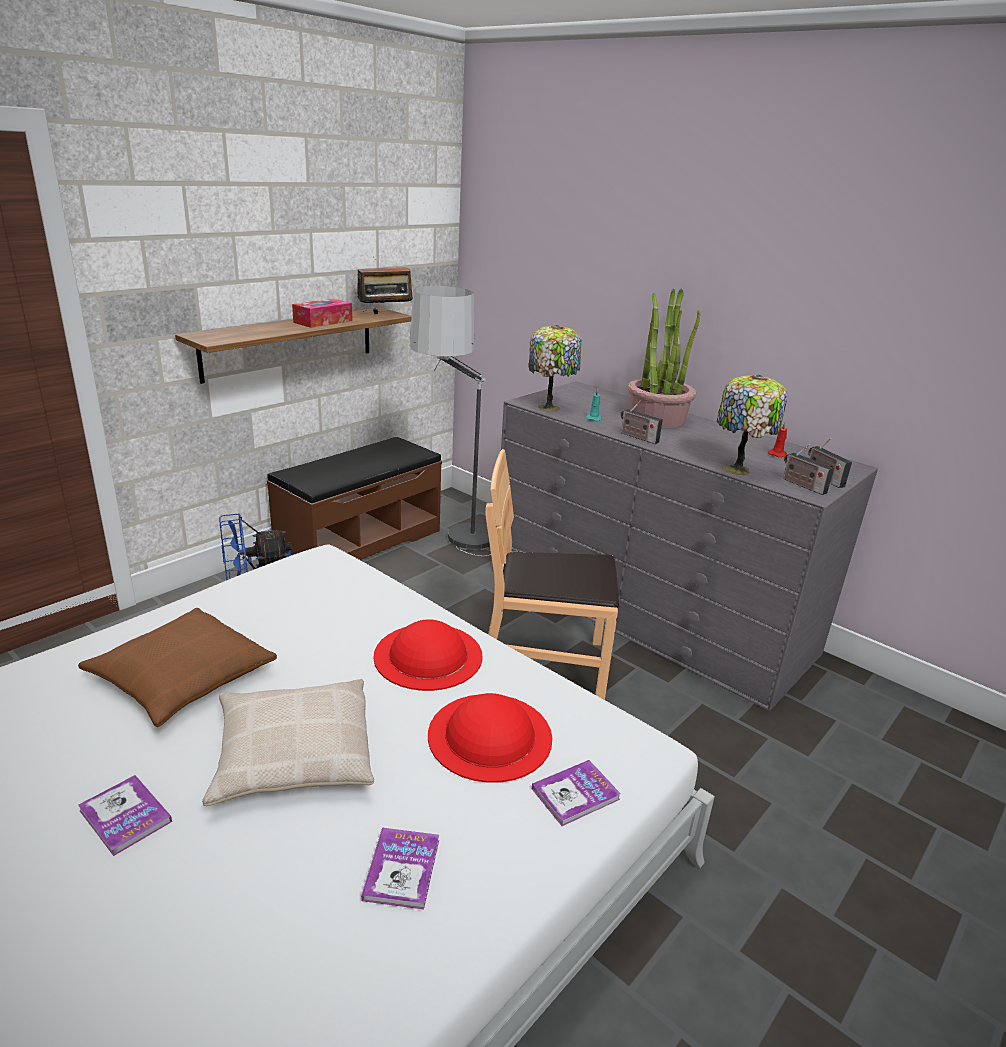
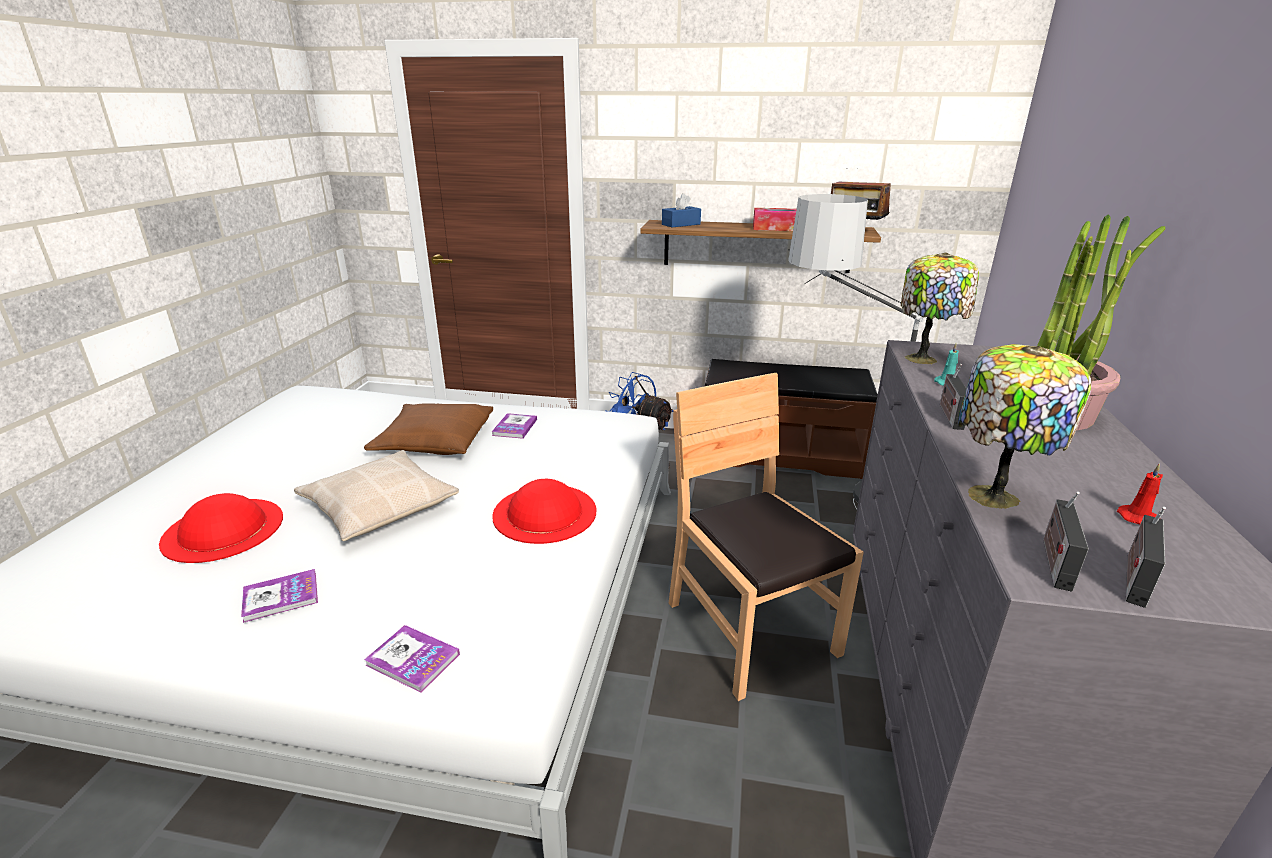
camera: 60 degrees right, 0 degrees up
(125, 816) = (294, 480): book -> book (515, 427)
(230, 334) = (681, 224): none -> blue tissue box
(490, 736) = (459, 581): red hat -> red hat (223, 529)

